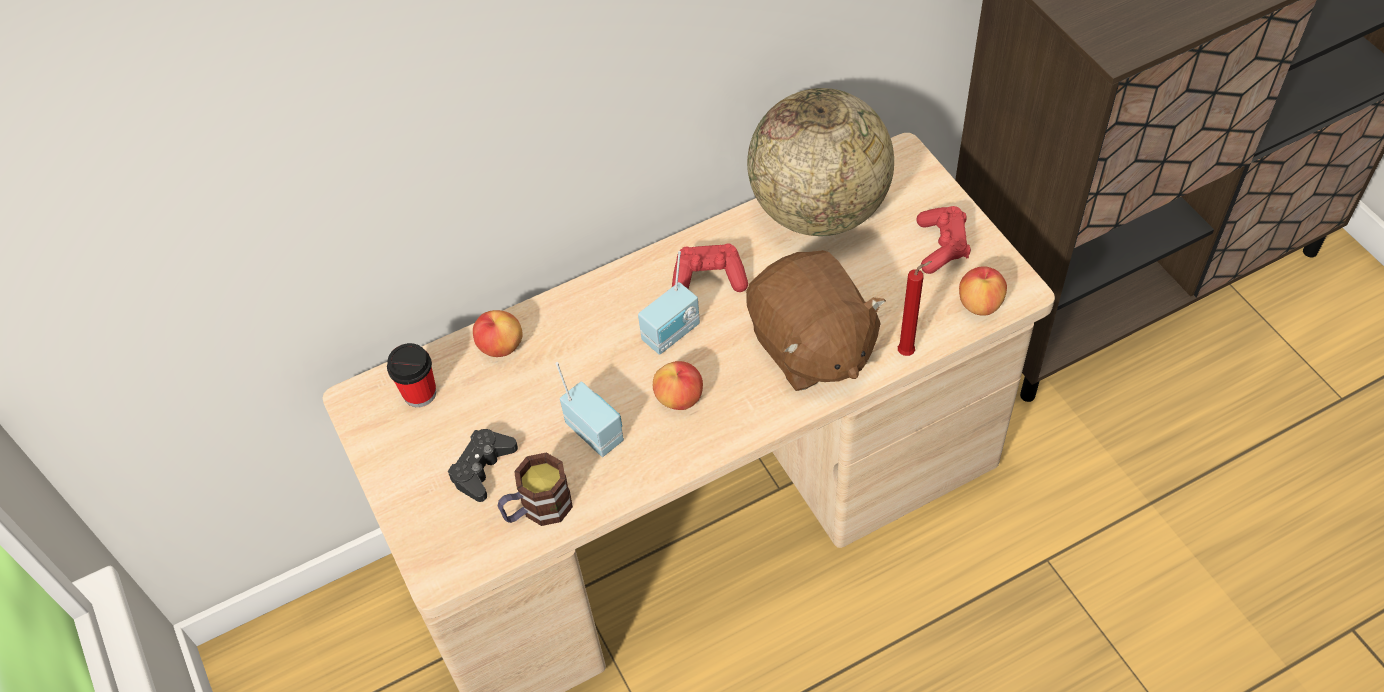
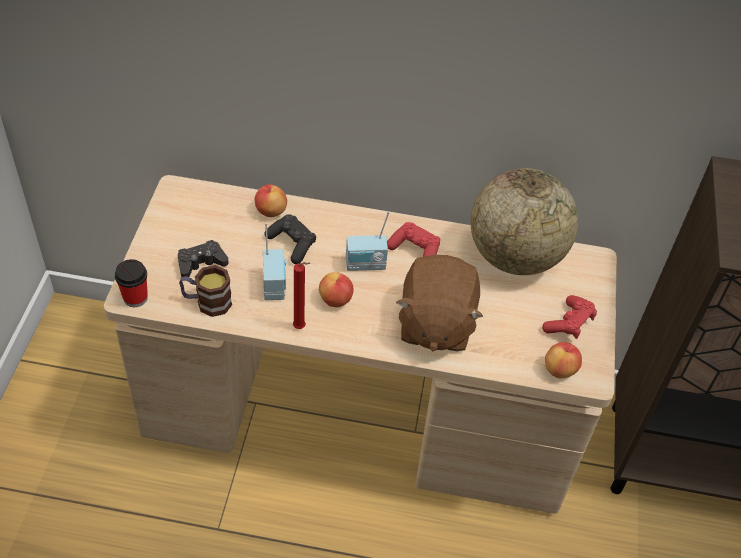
camera: 30 degrees right, 5 degrees down
(420, 393) = (208, 206): cup -> cup (135, 298)
(565, 368) = (292, 244): none -> black game controller
(908, 352) = (489, 365): red candle -> red candle (301, 328)

